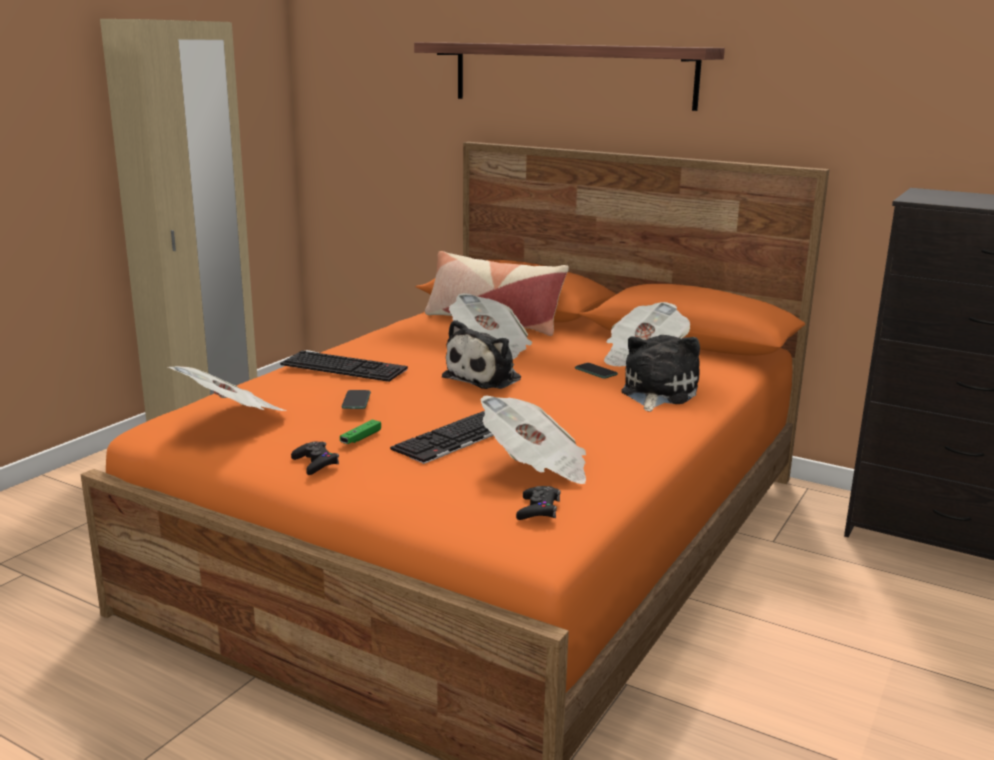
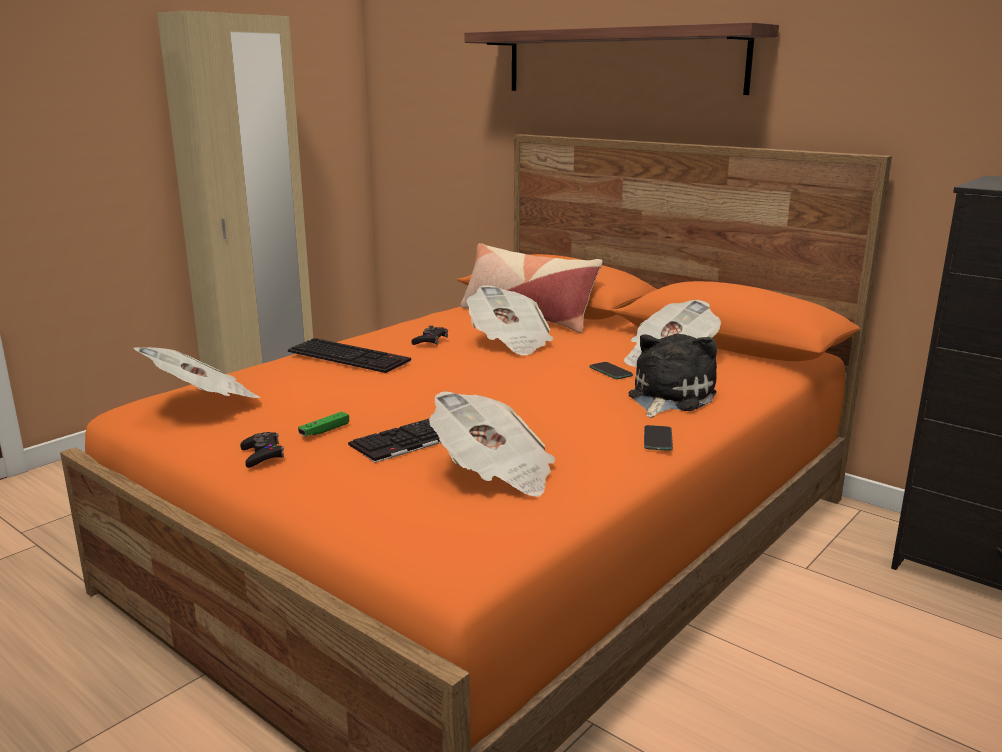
camera: 10 degrees right, 0 degrees up
(356, 400) = (337, 391): phone -> phone (658, 439)
(486, 377) = (488, 373): plush toy -> none
(538, 509) = (472, 524): black game controller -> black game controller (430, 341)

